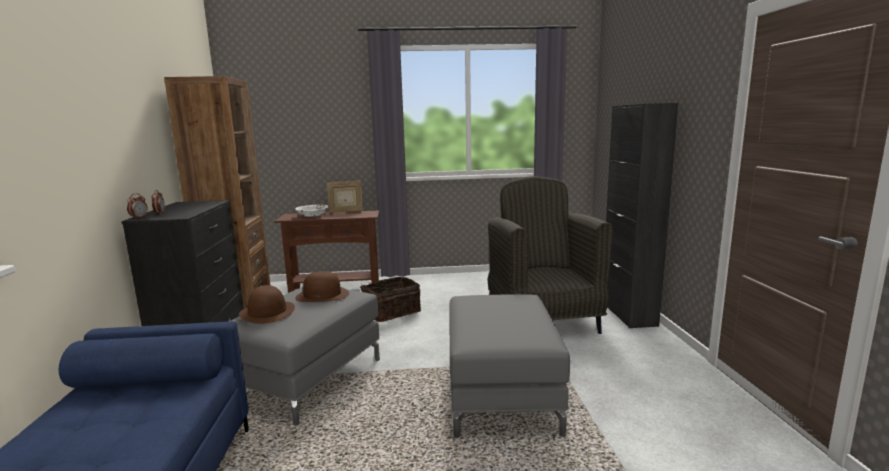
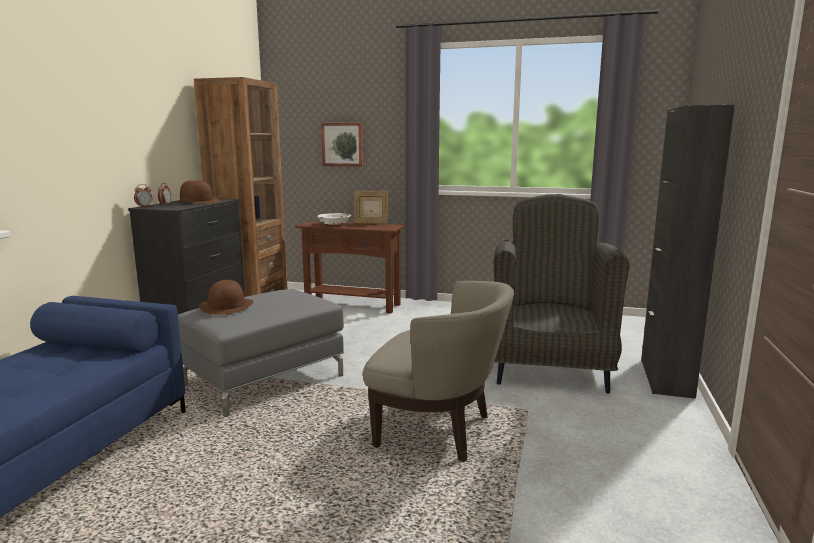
camera: 20 degrees right, 0 degrees up
(308, 139) = (343, 144): none -> picture
(322, 295) = (288, 298): brown hat -> brown hat (197, 201)
(391, 312) = (390, 334): basket -> none
(502, 394) = (438, 431): grey ottoman -> beige armchair

